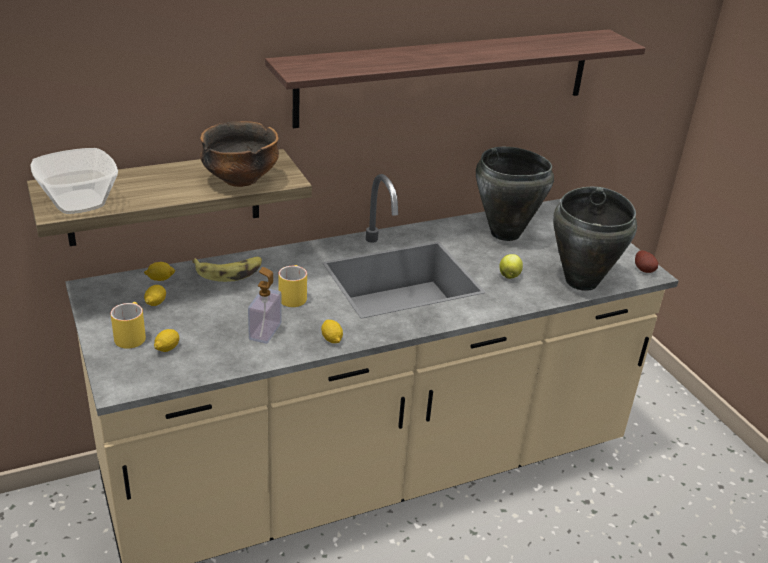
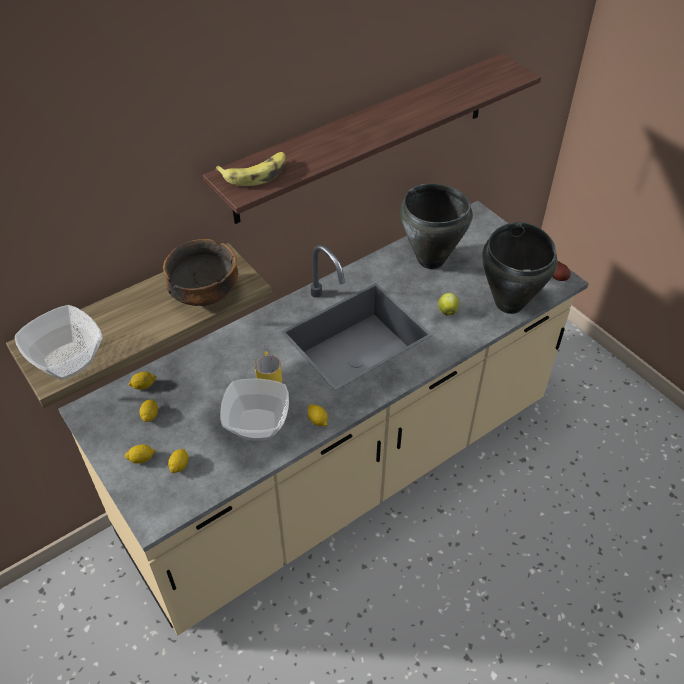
camera: 10 degrees left, 15 degrees up
(130, 335) = (142, 459): yellow mug -> lemon
(229, 272) = (203, 363): banana -> banana (256, 174)
(265, 331) = (258, 425): soap dispenser -> bowl

